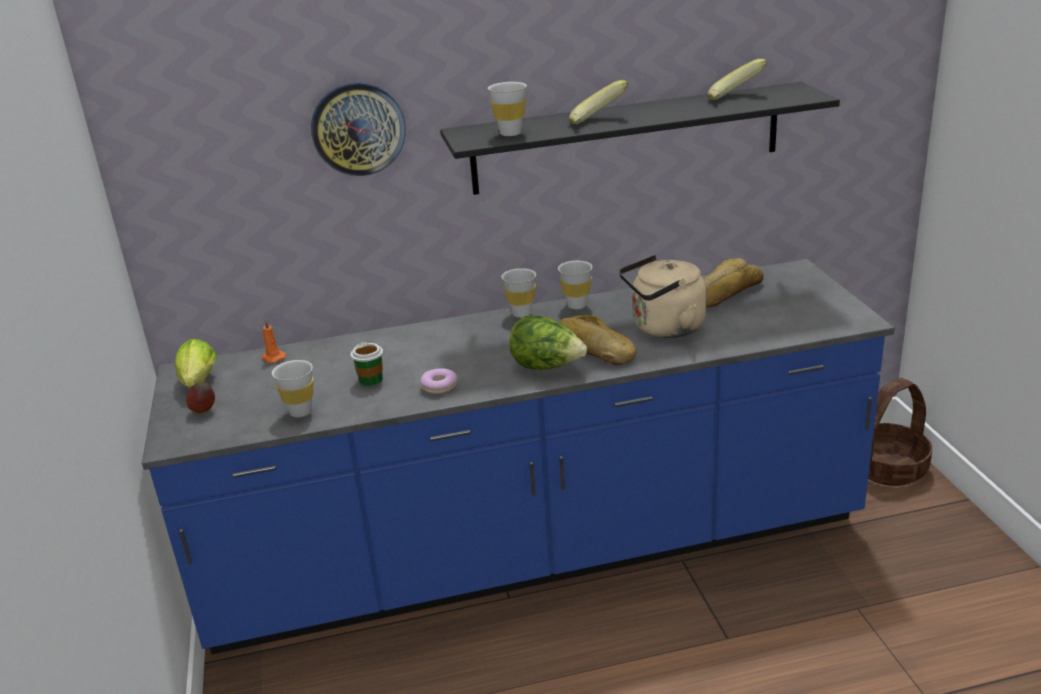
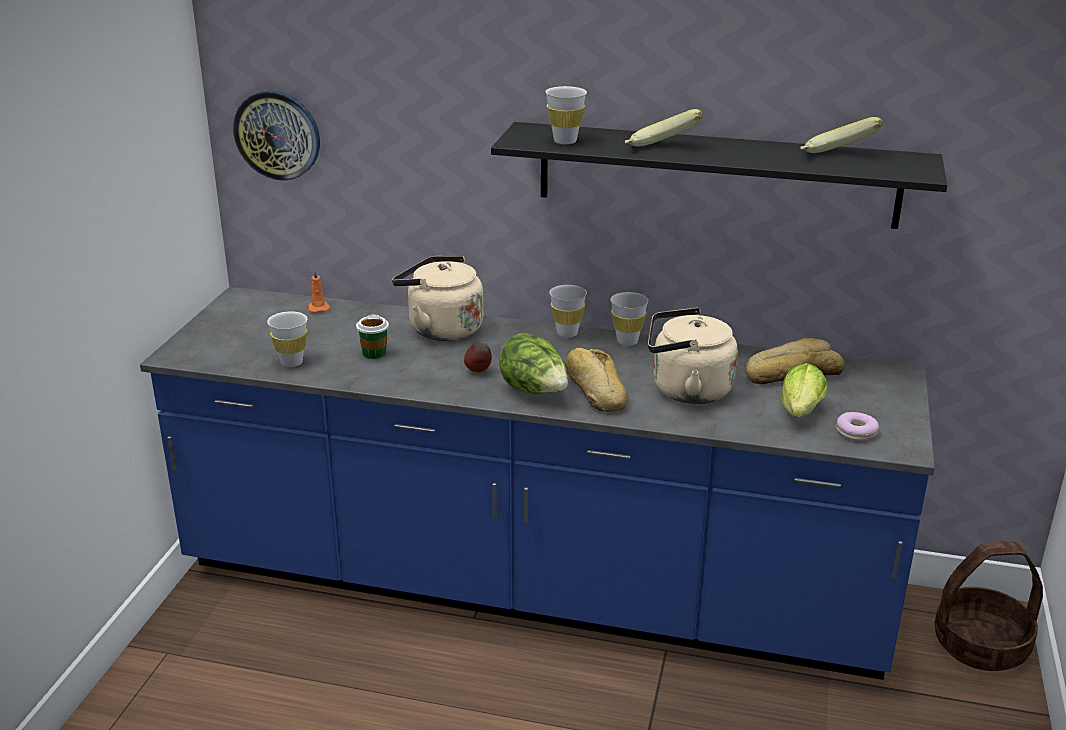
camera: 25 degrees right, 0 degrees up
(198, 384) = (241, 312): lettuce -> lettuce (800, 414)
(204, 411) = (222, 337): apple -> apple (478, 372)
(358, 128) = (433, 104): wall clock -> wall clock (277, 135)
(409, 341) = (441, 329): none -> beige kettle
(439, 386) = (423, 378): donut -> donut (856, 432)

